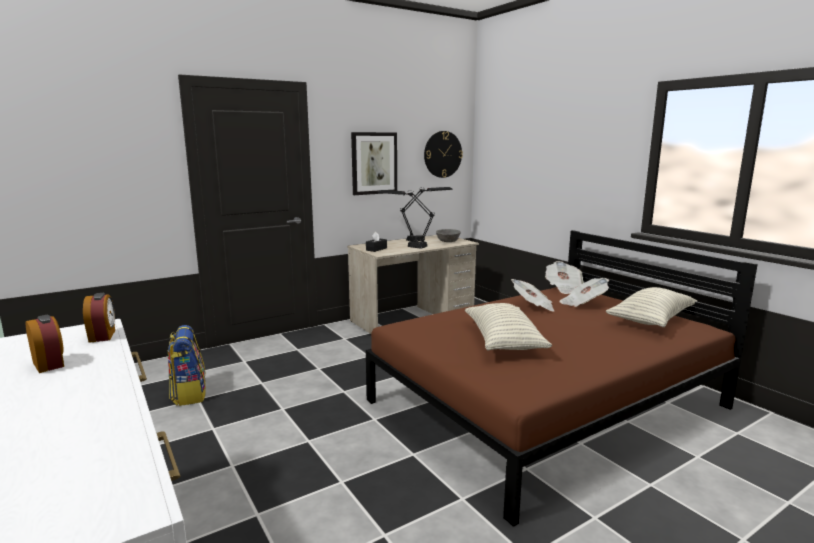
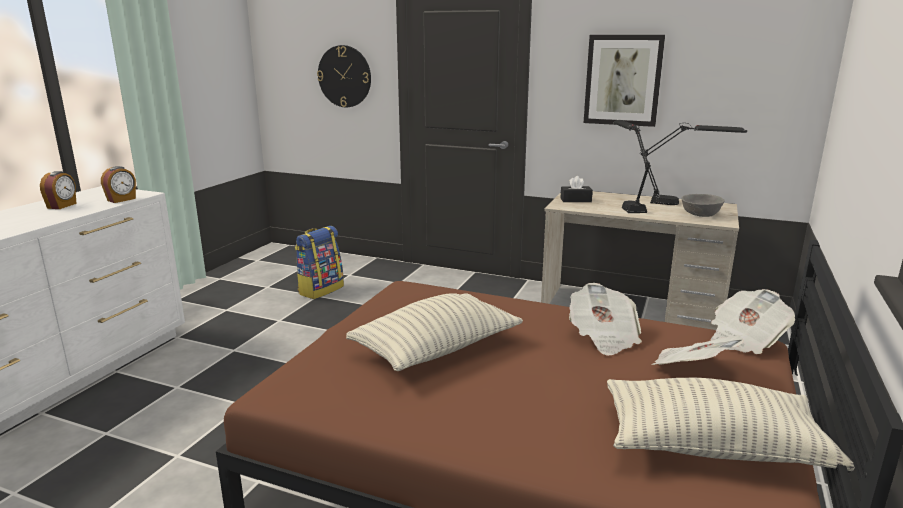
camera: 55 degrees right, 5 degrees up
(442, 154) = (759, 72): wall clock -> wall clock (344, 76)

